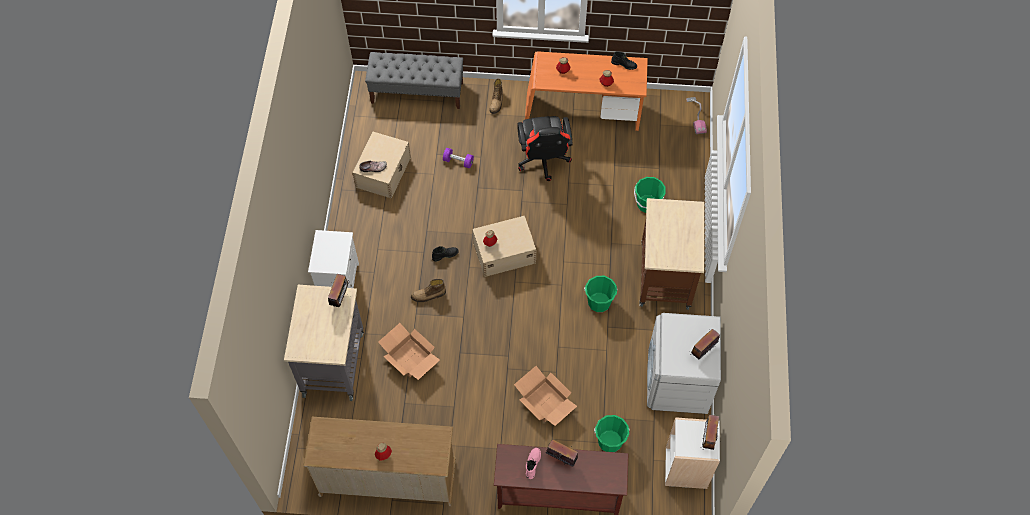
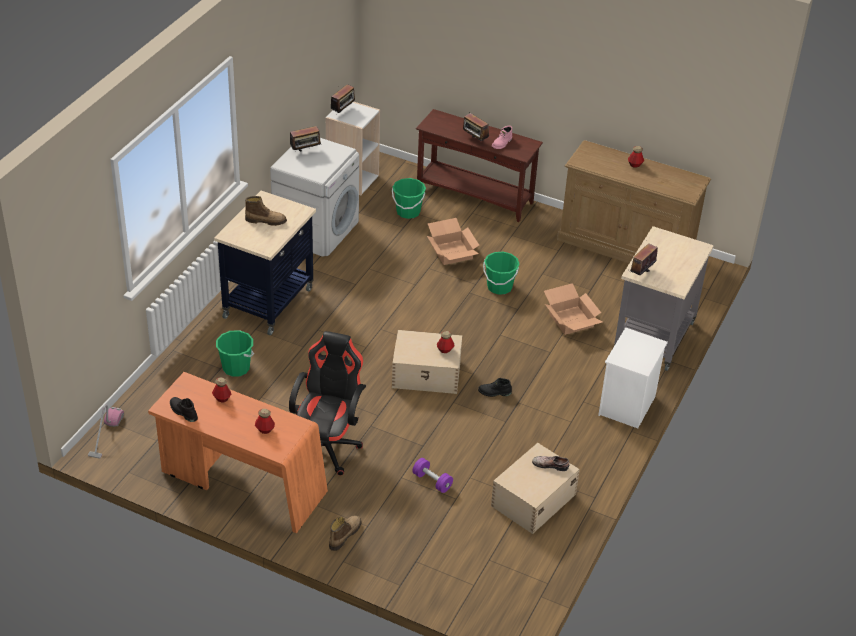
camera: 160 degrees left, 20 degrees down
(417, 92) = (446, 585): grey bench -> none
(428, 295) = (529, 363): boot -> boot (266, 221)
(599, 302) = (351, 304): green bucket -> green bucket (499, 287)
(665, 277) = (268, 302): brown cart -> blue cart

